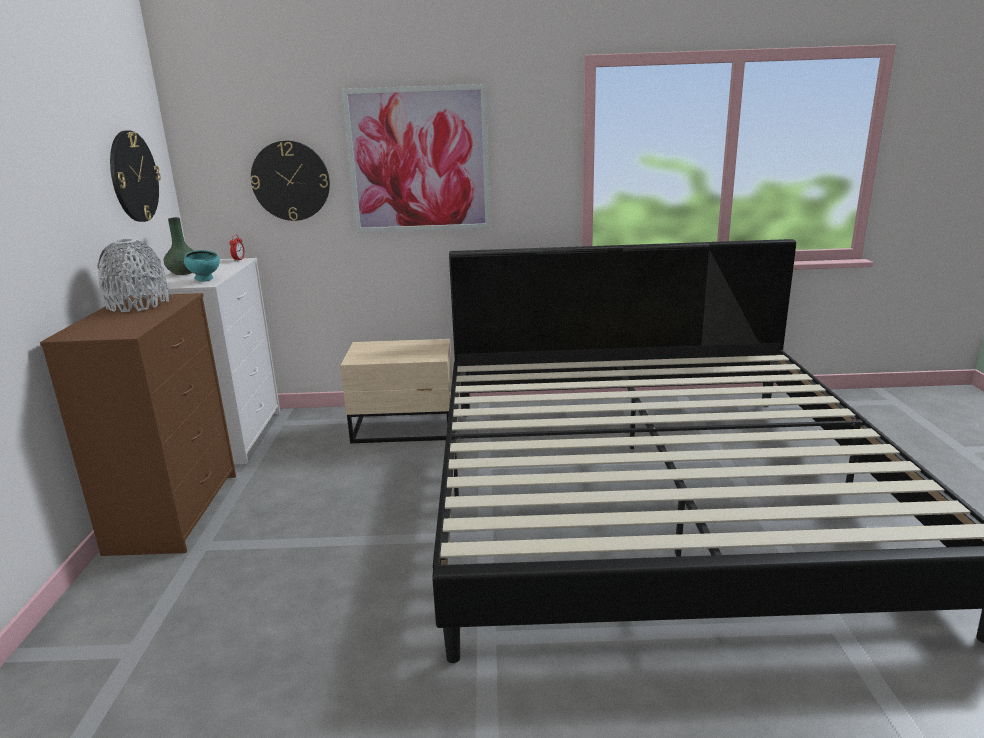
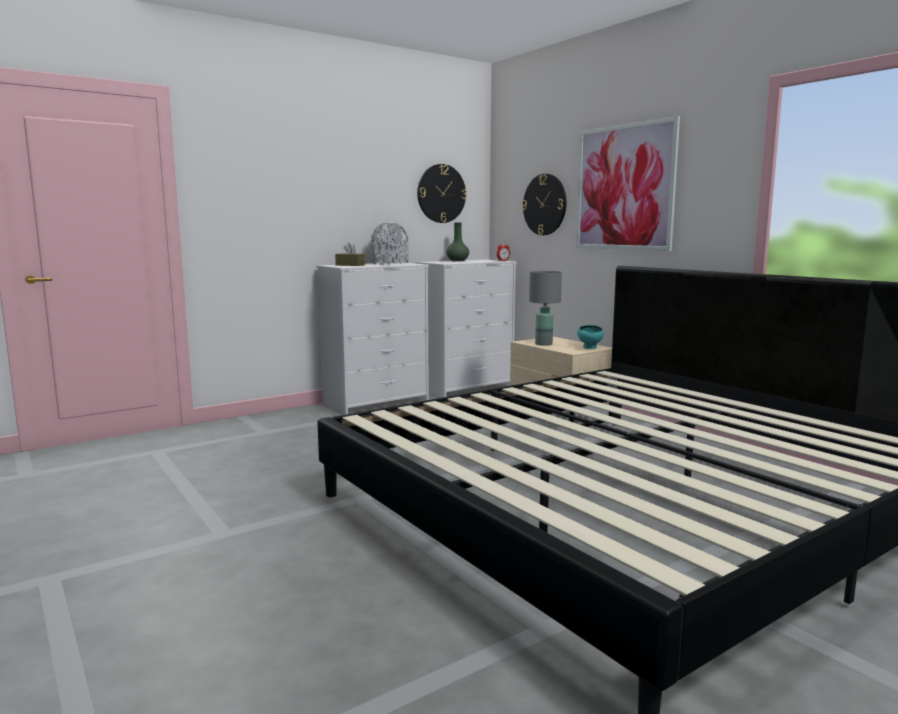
camera: 55 degrees right, 10 degrees down
(108, 326) = (350, 265): none -> brown tissue box
(175, 511) = (376, 402): brown dresser -> white dresser
(205, 280) = (451, 262): turquoise bowl -> turquoise bowl (590, 348)
(382, 357) = (543, 344): none -> grey table lamp

